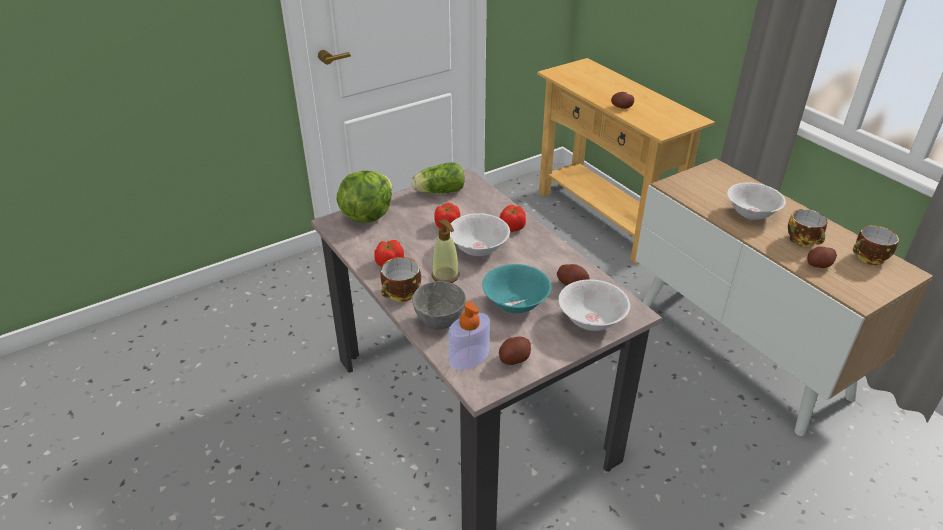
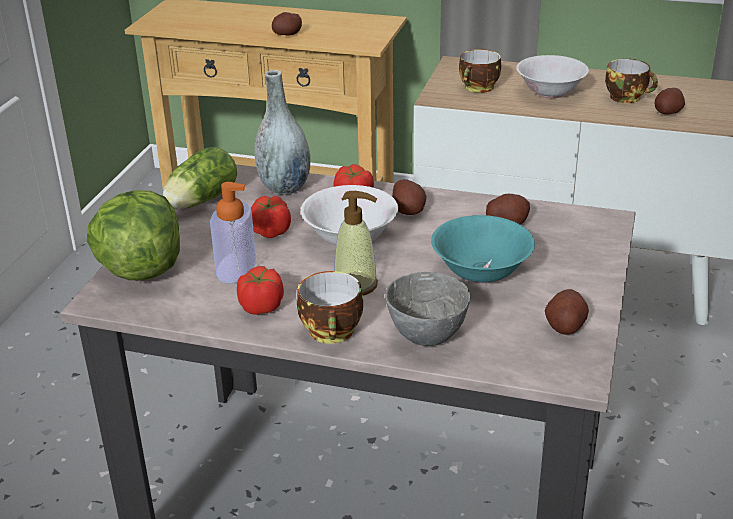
camera: 40 degrees left, 5 degrees down
(469, 357) = (518, 352): soap dispenser -> soap dispenser (236, 267)
(487, 203) = (284, 187): none -> grey vase
(530, 248) = (408, 210): none -> potato
(591, 321) = (581, 248): white bowl -> none
(869, 258) = (696, 90): cup -> cup (479, 88)

